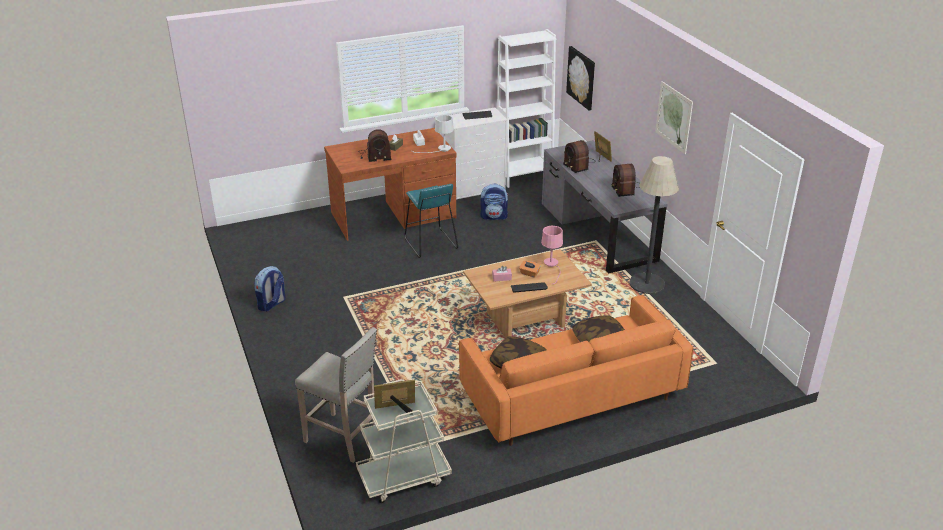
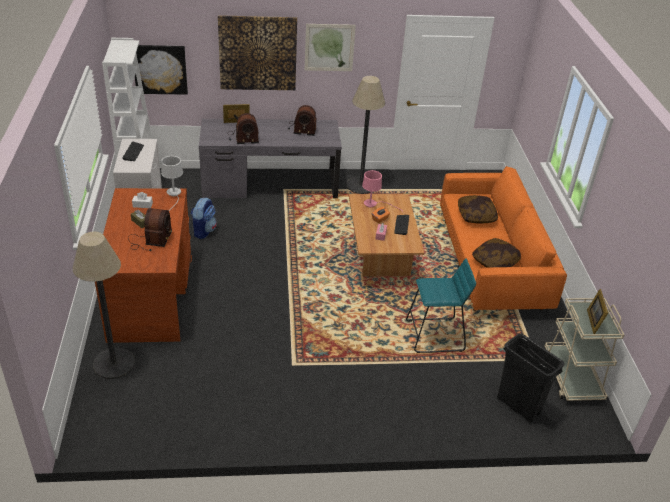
camera: 75 degrees left, 5 degrees up
(271, 304) = (278, 427): backpack -> none
(311, 221) = (114, 363): none -> floor lamp
(343, 438) = (518, 406): beige stool -> black trash can
(430, 243) = (226, 282): turquoise stool -> turquoise stool (435, 335)
(631, 95) = (257, 53): none -> picture

